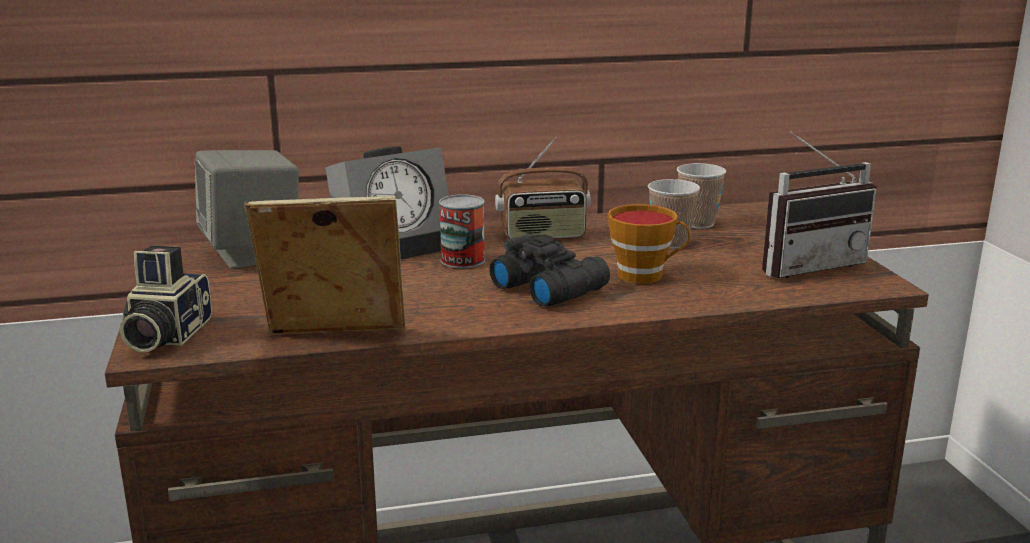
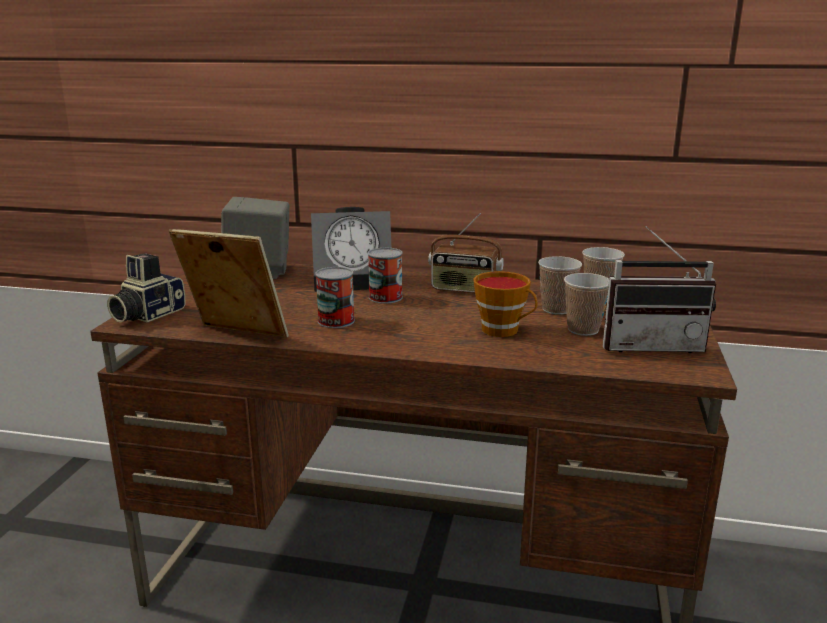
camera: 25 degrees right, 0 degrees up
(439, 298) = (336, 321): none -> can
(549, 287) = (421, 326): black binoculars -> none
(723, 260) = (583, 330): none -> cup

